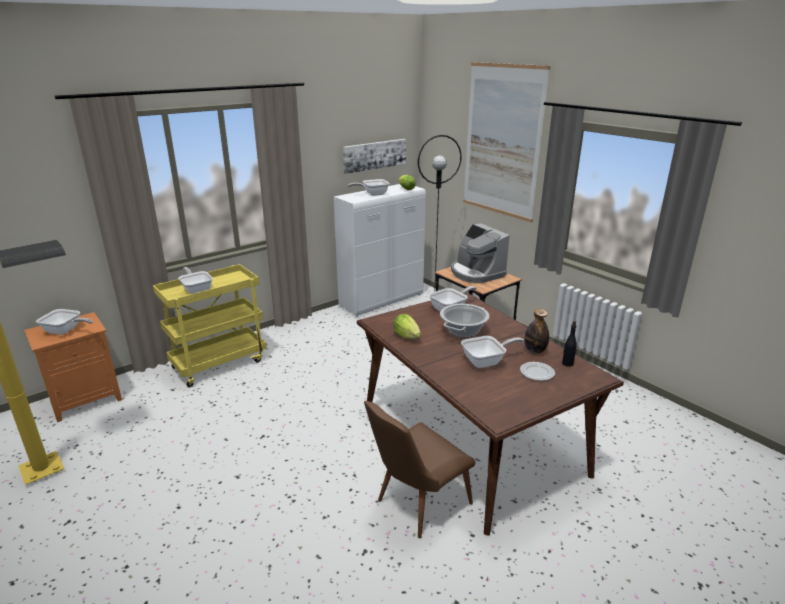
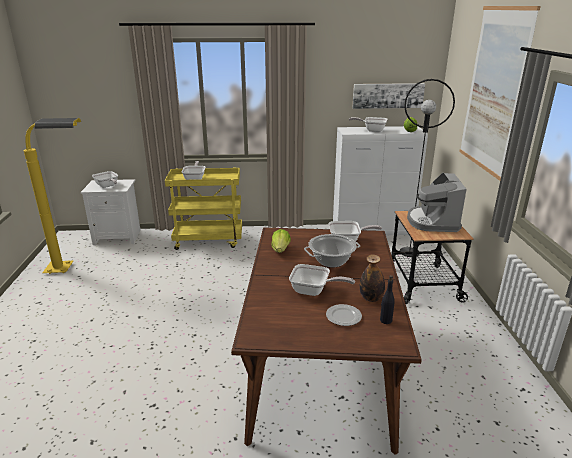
camera: 35 degrees right, 0 degrees up
(86, 399) = (118, 237): orange nightstand -> white nightstand
(416, 505) = (222, 393): brown chair -> none

